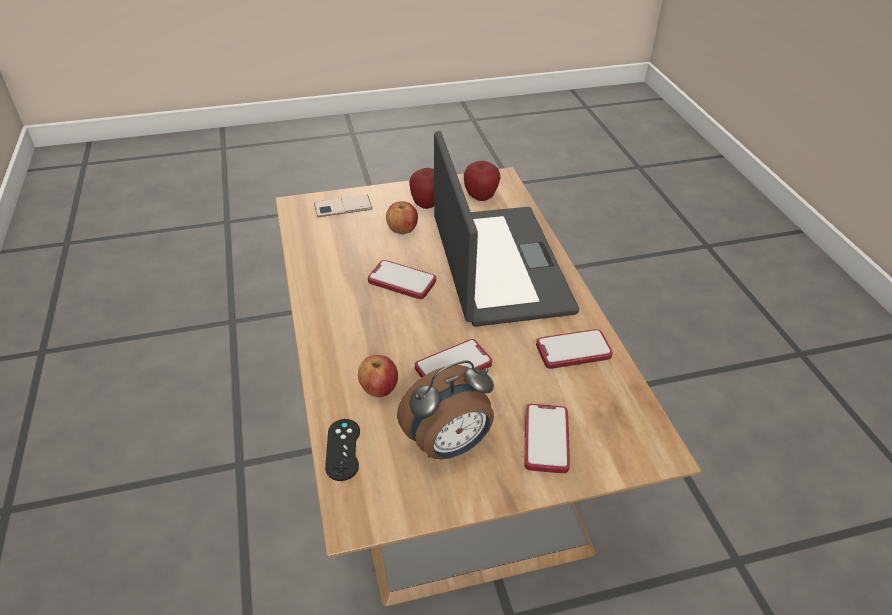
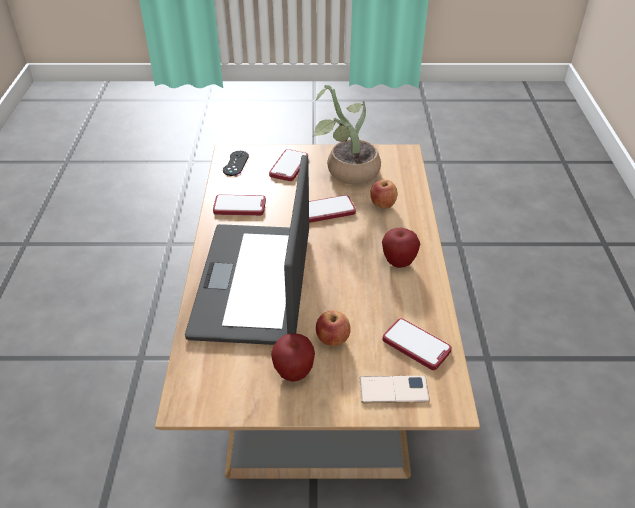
camera: 165 degrees left, 0 degrees up
(343, 449) = (409, 179): black game controller -> black game controller (236, 163)
(402, 281) = (347, 281): phone -> phone (416, 345)
(449, 445) = (346, 172): alarm clock -> potted plant
(480, 197) = (227, 373): apple -> apple (398, 262)

